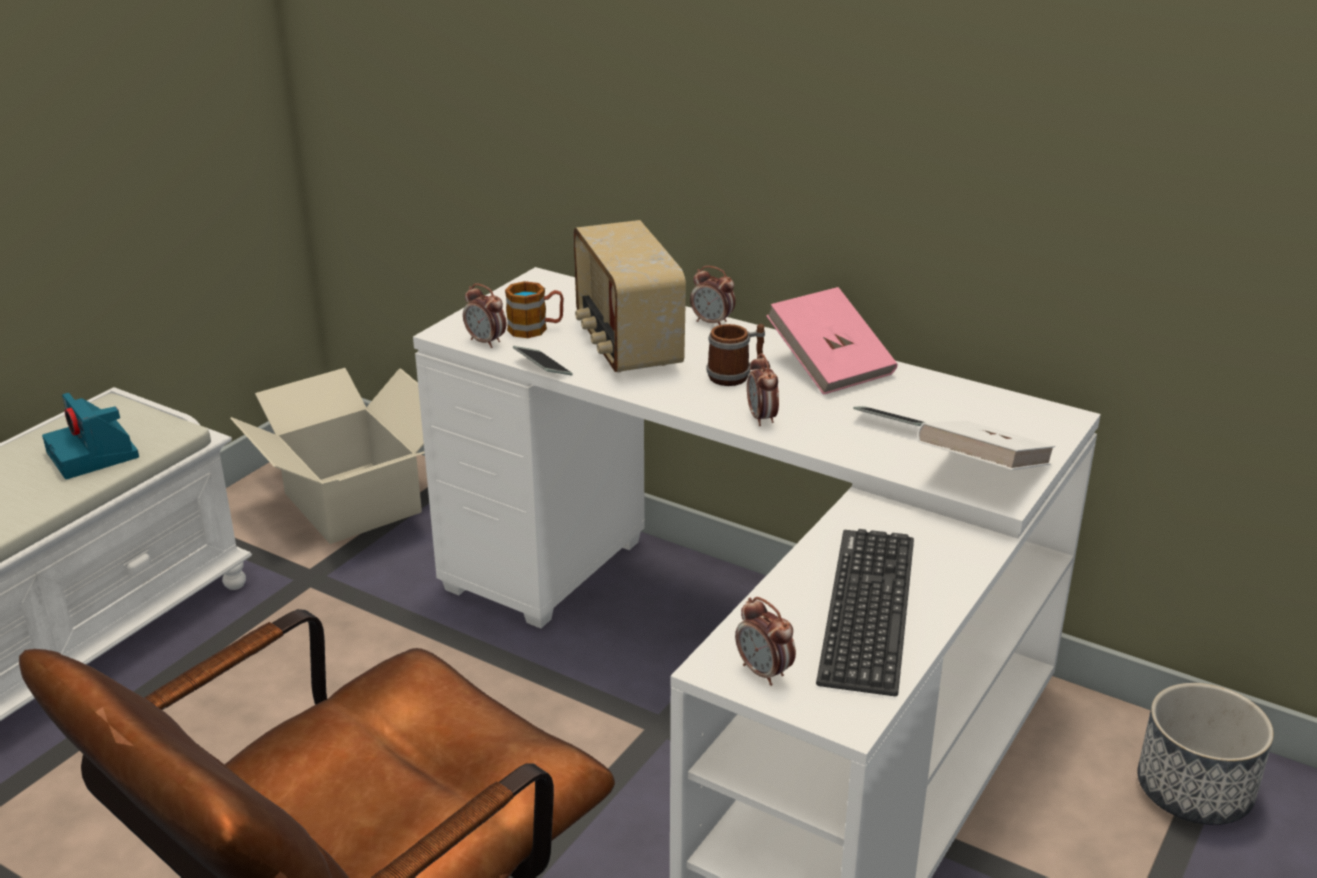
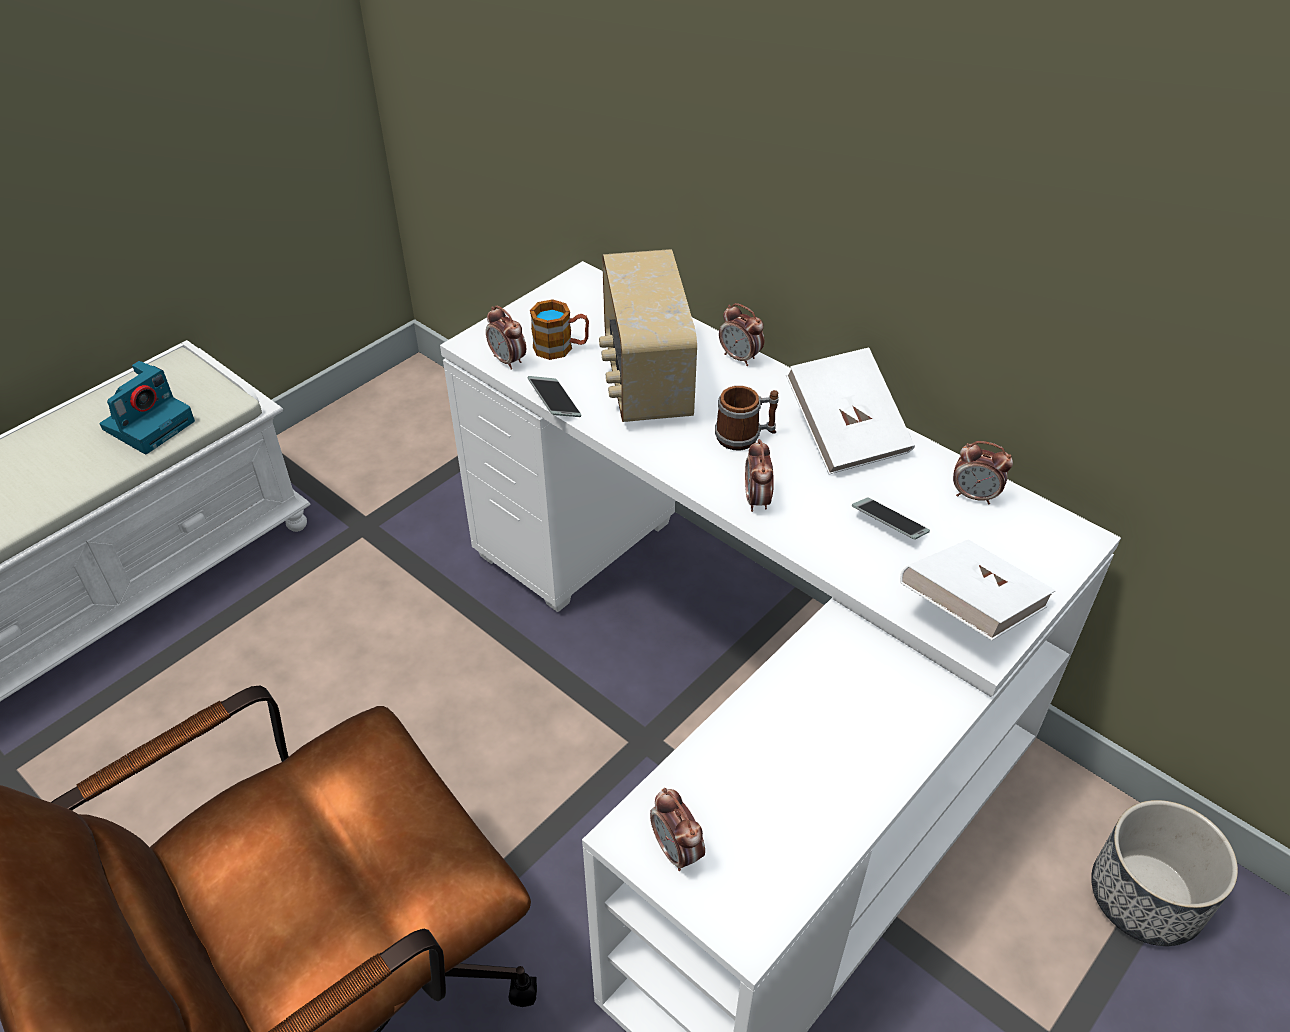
camera: 10 degrees right, 15 degrees up
(94, 455) = (149, 423): camera -> camera turned 120 degrees counterclockwise
(351, 503) = (416, 445): cardboard box -> none
(830, 366) = (846, 433): pink book -> white book
(868, 609) = (806, 777): keyboard -> none
(961, 398) = (974, 496): none -> alarm clock

